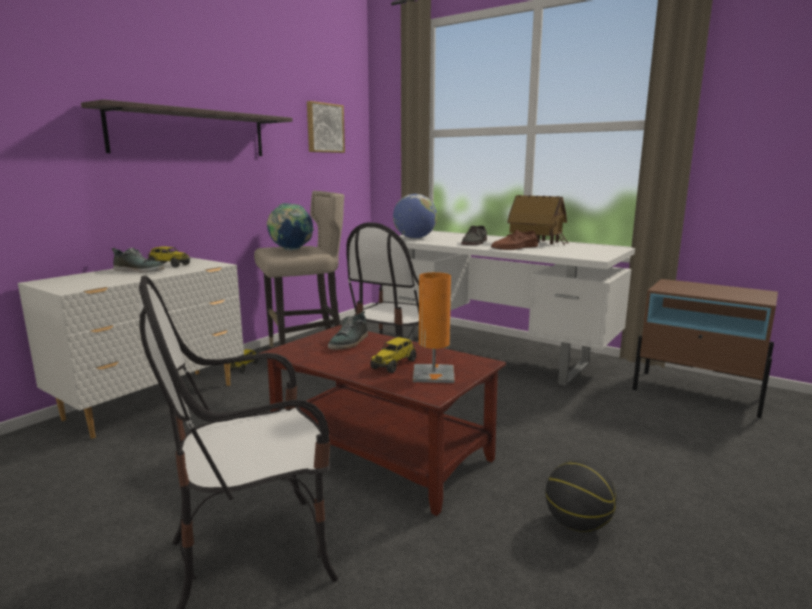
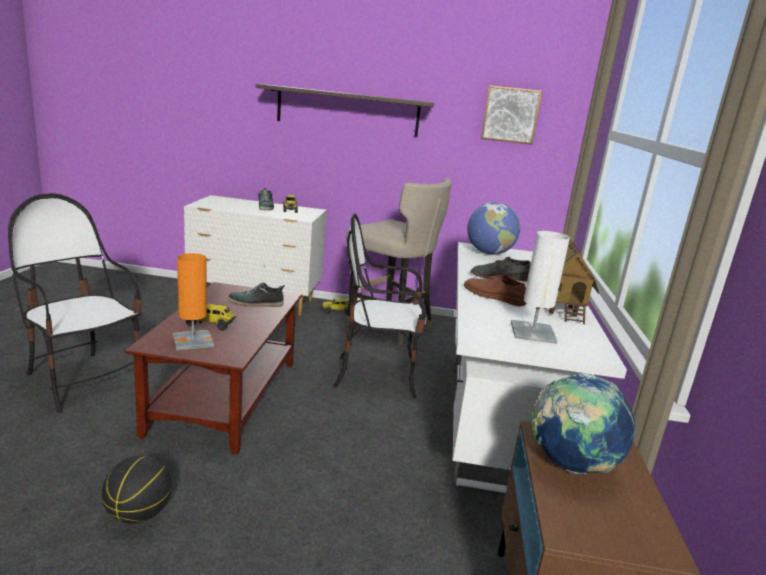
camera: 60 degrees right, 5 degrees up
(291, 250) = (384, 227): globe -> globe (570, 465)
(584, 250) = (533, 332): none -> white table lamp

